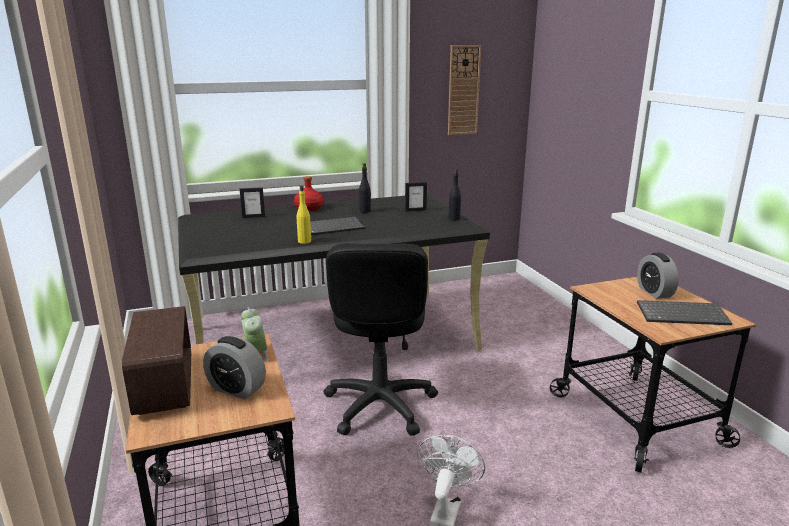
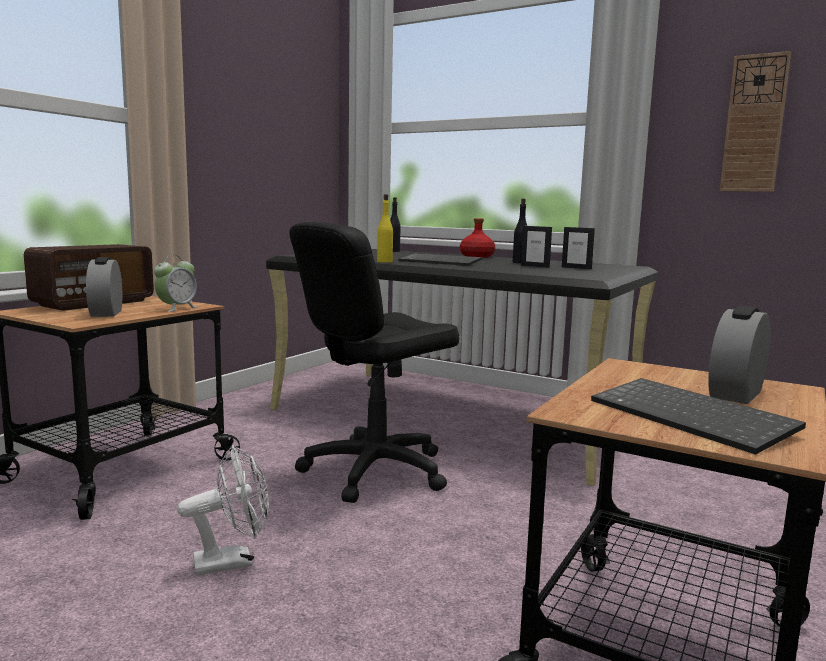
camera: 50 degrees right, 10 degrees down
(253, 217) = (411, 253): picture frame -> picture frame (535, 266)
(454, 219) = (595, 274): black bottle -> black bottle (394, 251)

